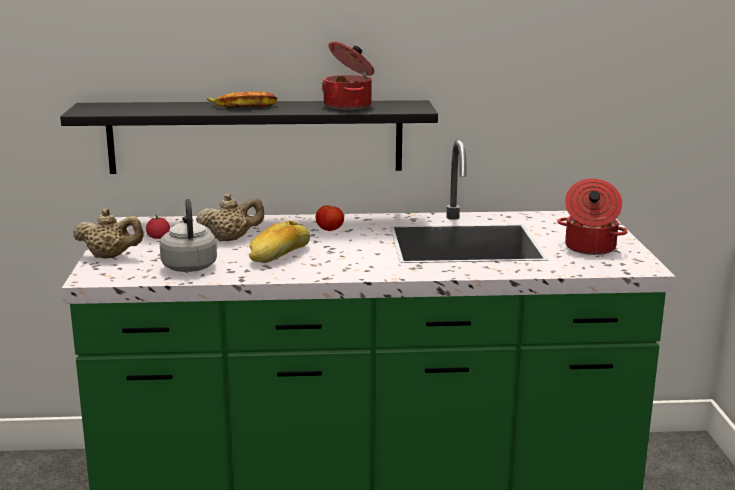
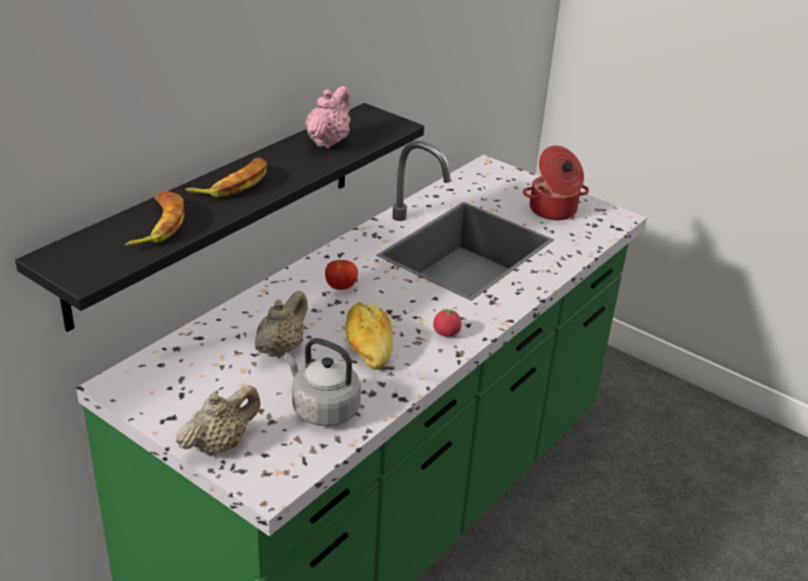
camera: 50 degrees left, 15 degrees up
(158, 238) = (207, 387): tomato -> tomato (446, 333)
(162, 107) = (157, 225): none -> banana
(349, 106) = (328, 142): cooking pot -> pink teapot

